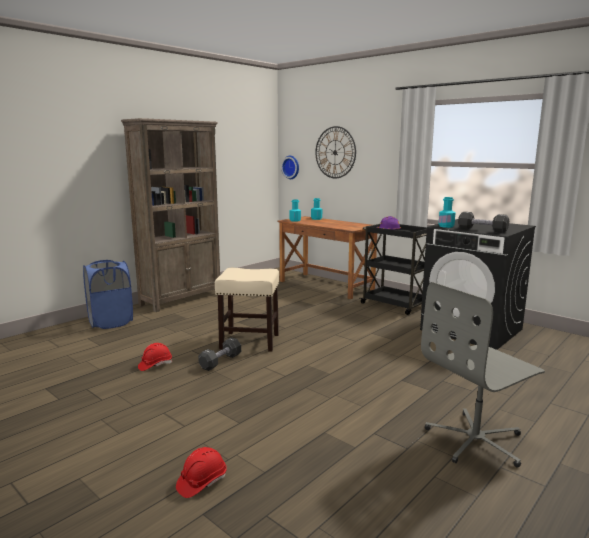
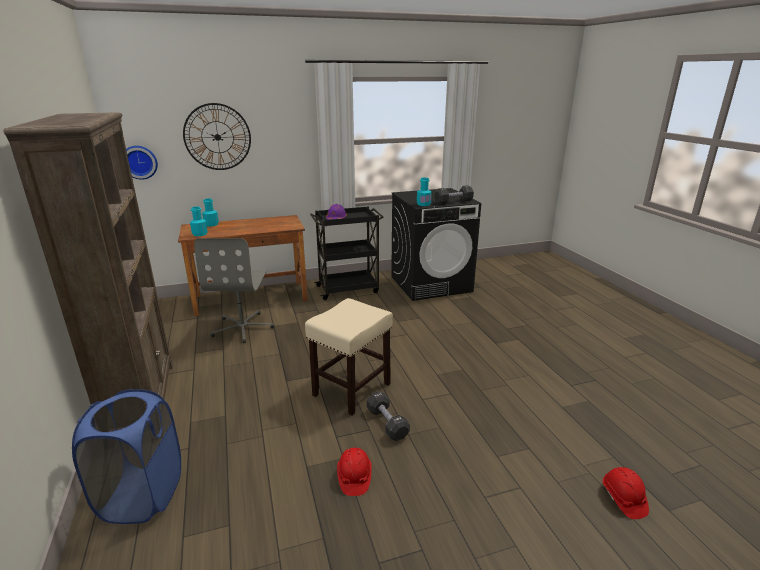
camera: 60 degrees left, 10 degrees up
(476, 440) = (593, 352): grey office chair -> grey office chair (243, 327)

